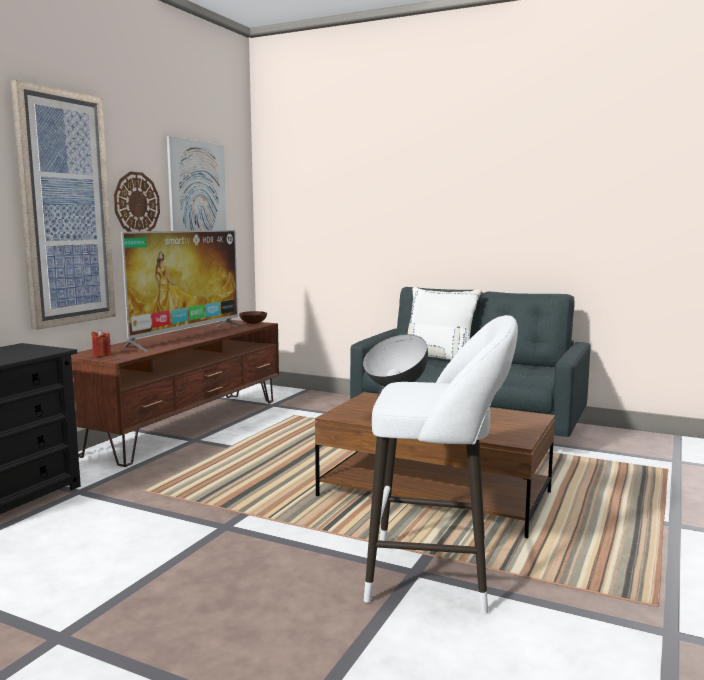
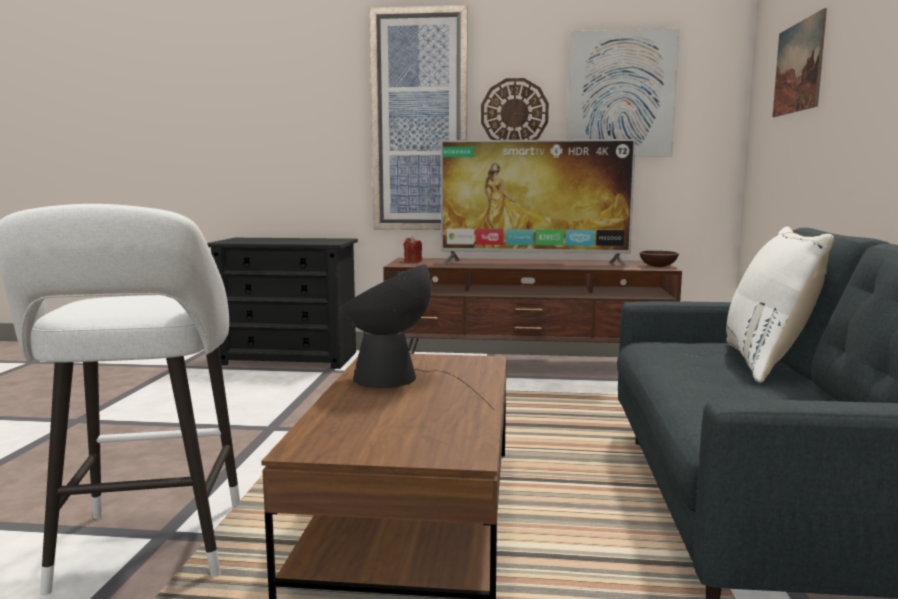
camera: 70 degrees right, 0 degrees up
(330, 189) = (798, 67): none -> picture

